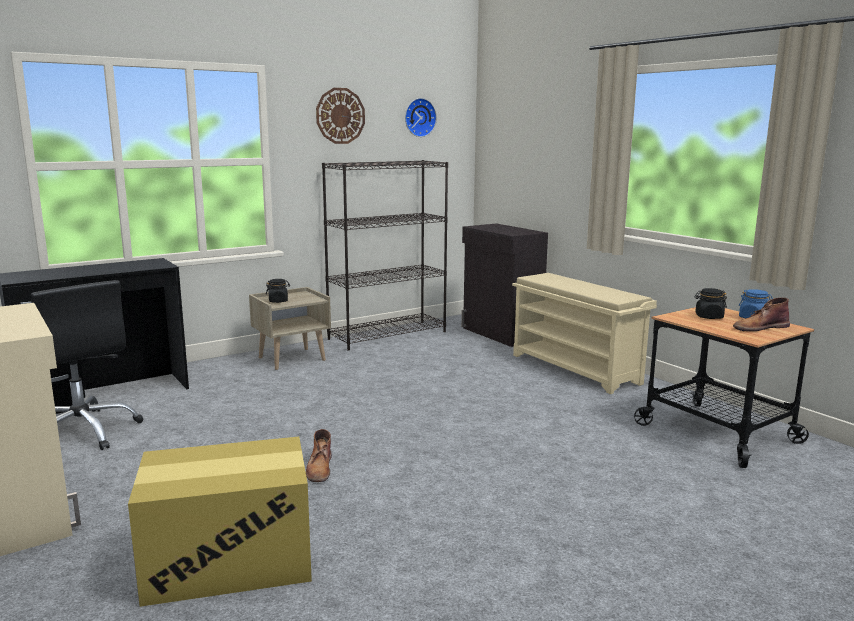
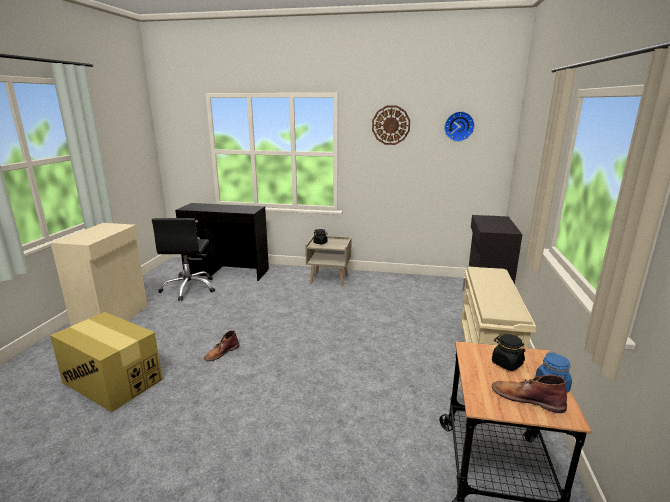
camera: 45 degrees right, 5 degrees up
(388, 335) = (407, 280): black bookcase -> none

